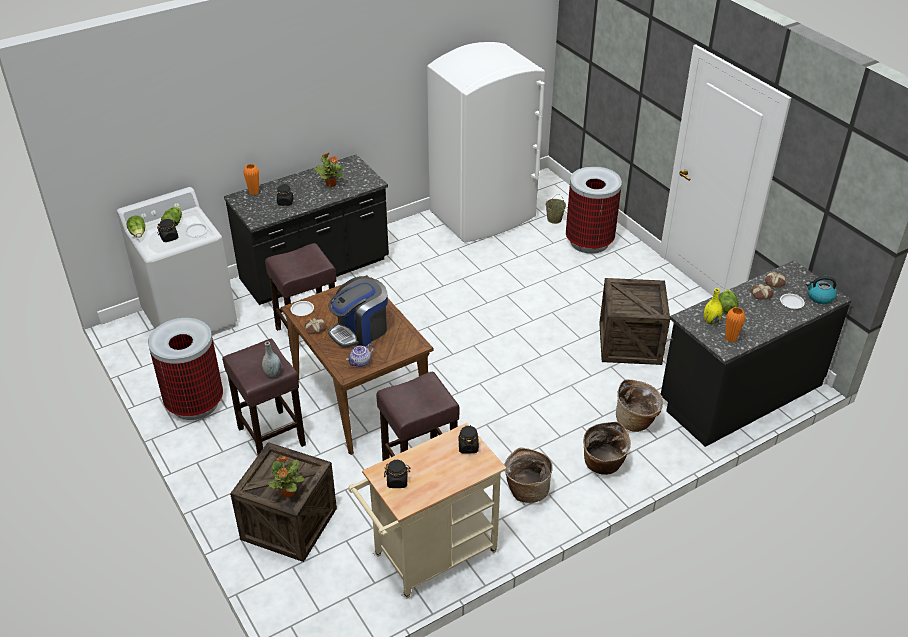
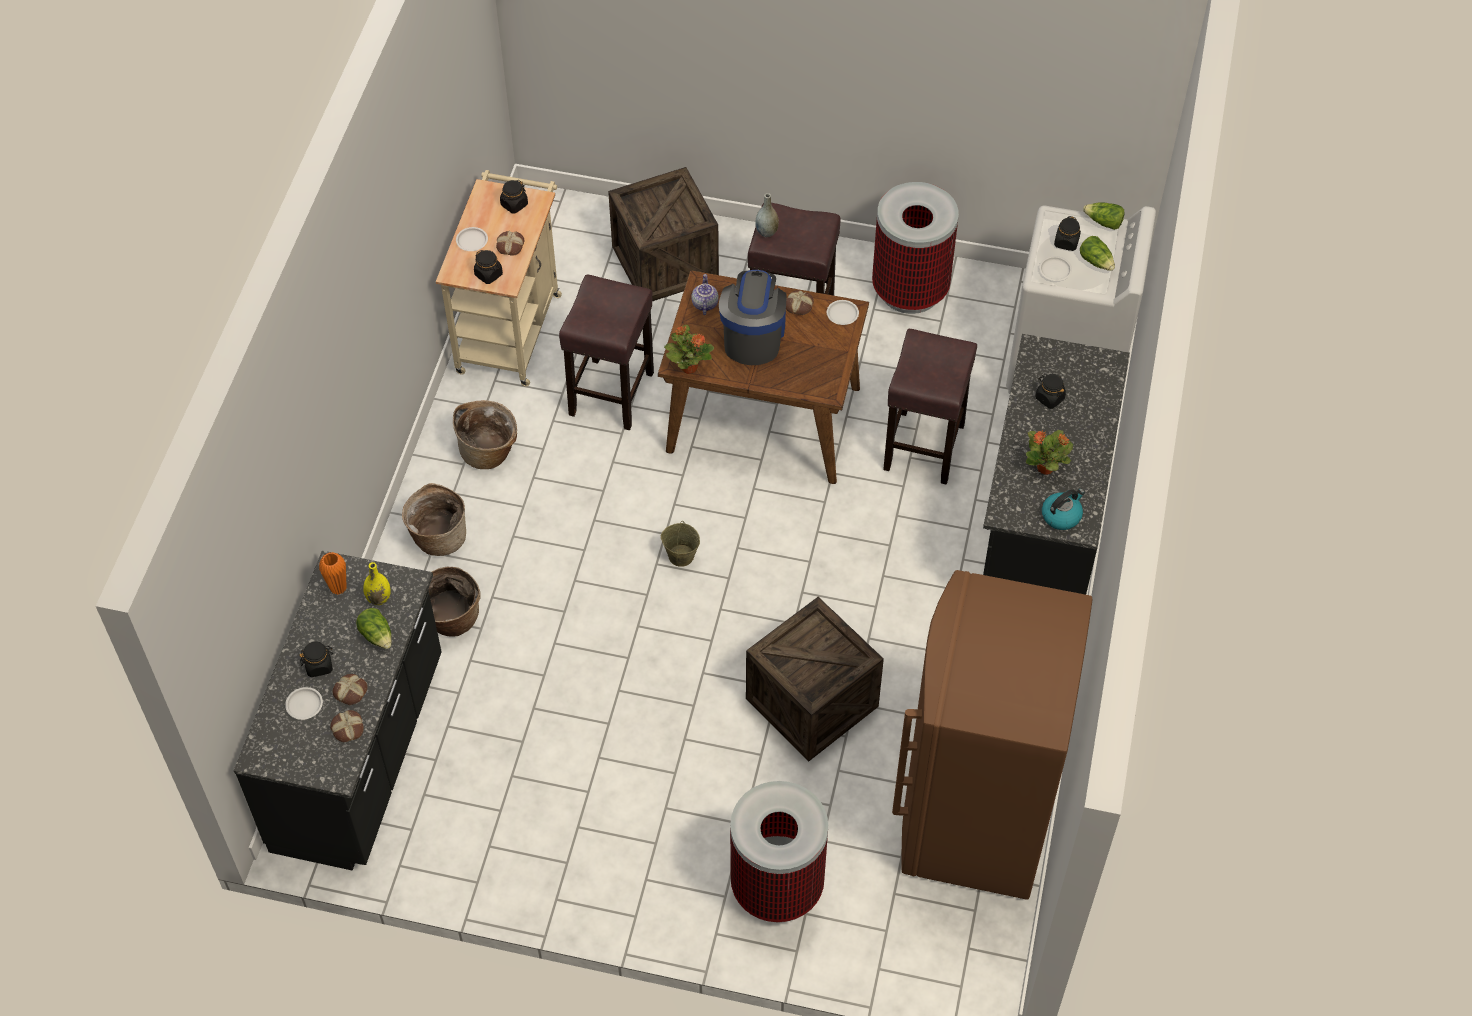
camera: 135 degrees right, 15 degrees up
(254, 192) = (1106, 384): orange vase -> none
(288, 493) = (642, 205): potted plant -> potted plant (688, 367)
(433, 456) = (510, 245): none -> bread
(453, 476) = (472, 241): none -> white plate
(483, 215) = (974, 815): white fridge -> brown fridge
(554, 219) = (871, 894): beige bucket -> beige bucket (680, 555)
(630, 343) = (553, 731): crate -> crate (812, 702)
(770, 313) = (319, 665): none -> black jar
(819, 297) = (275, 743): kettle -> kettle (1061, 515)

